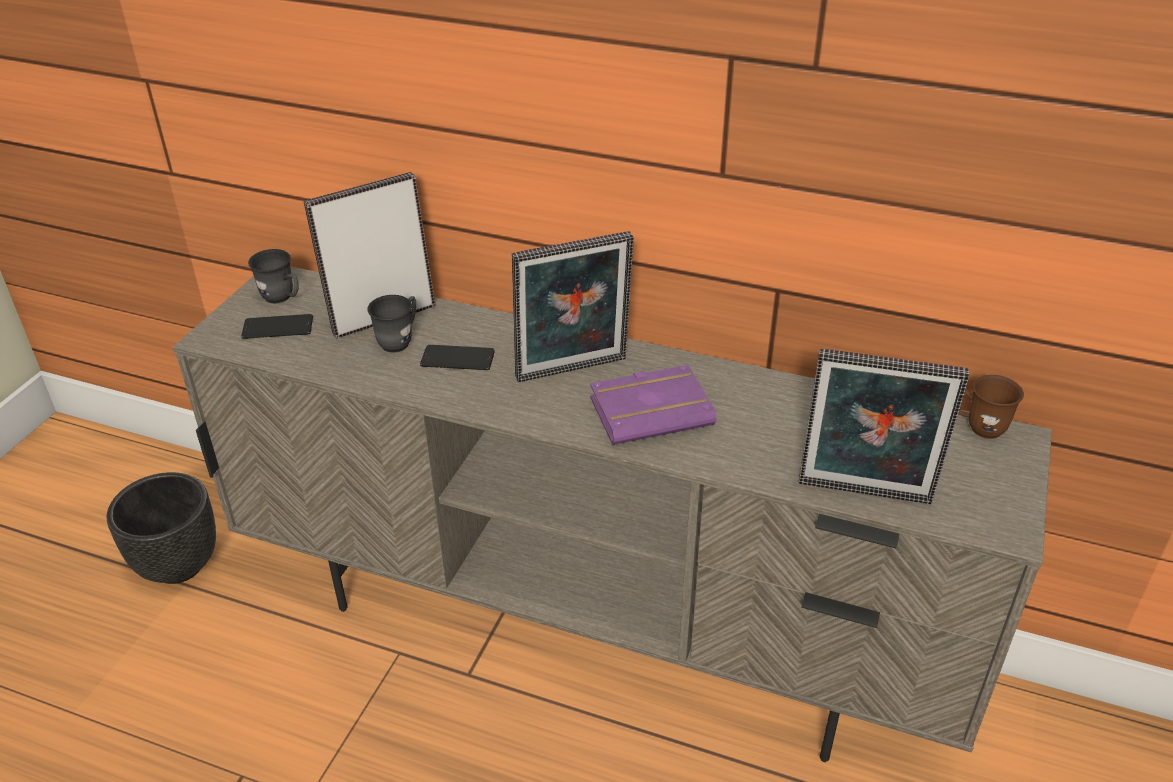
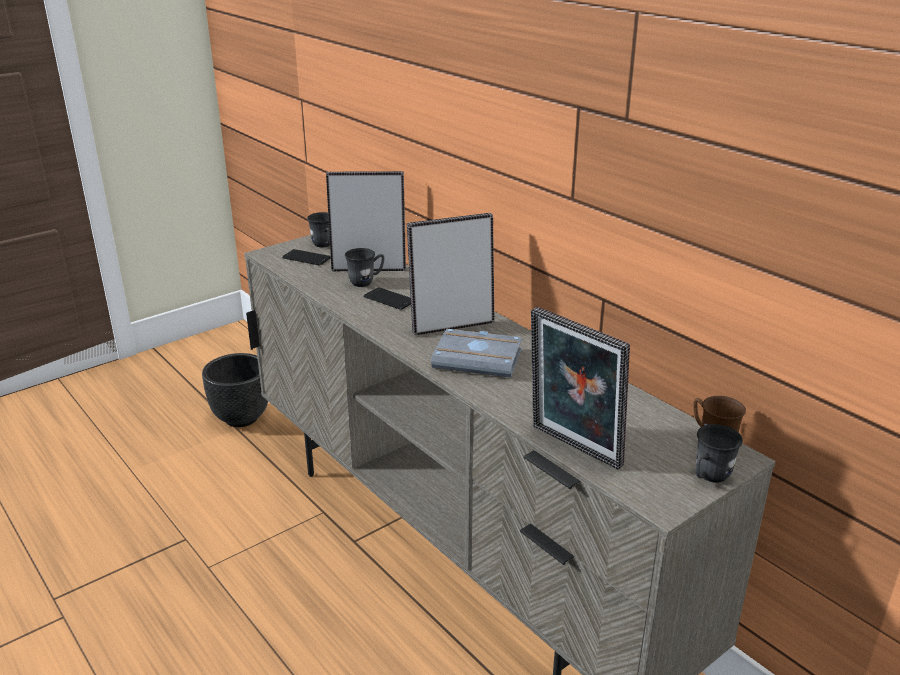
camera: 30 degrees right, 10 degrees down
(573, 372) = (451, 325): picture frame -> picture frame turned 150 degrees clockwise
(652, 410) = (479, 359): purple book -> grey book
(1017, 476) = (708, 477): none -> grey mug

